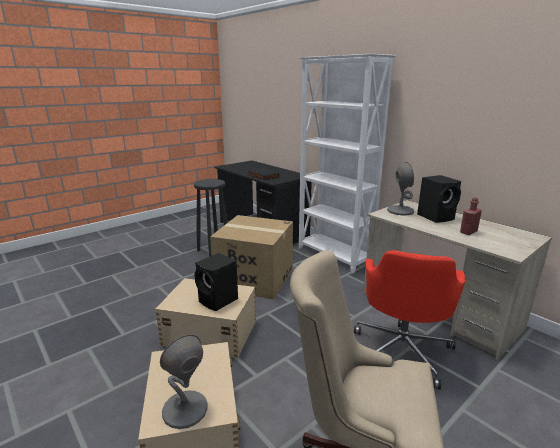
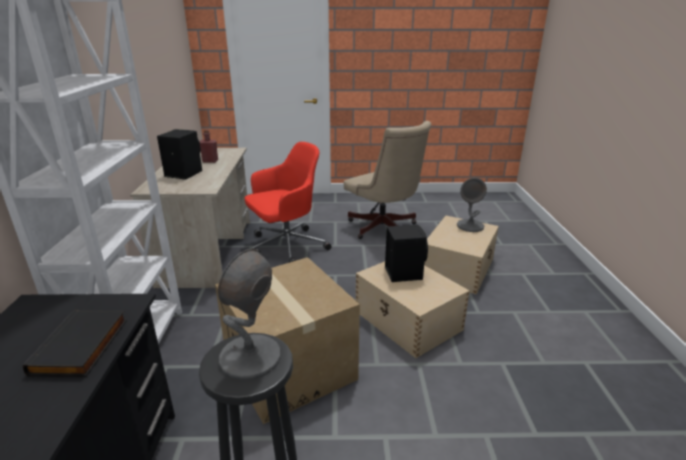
camera: 140 degrees left, 5 degrees up
(400, 211) = (183, 186): grey table lamp -> grey table lamp (250, 358)

